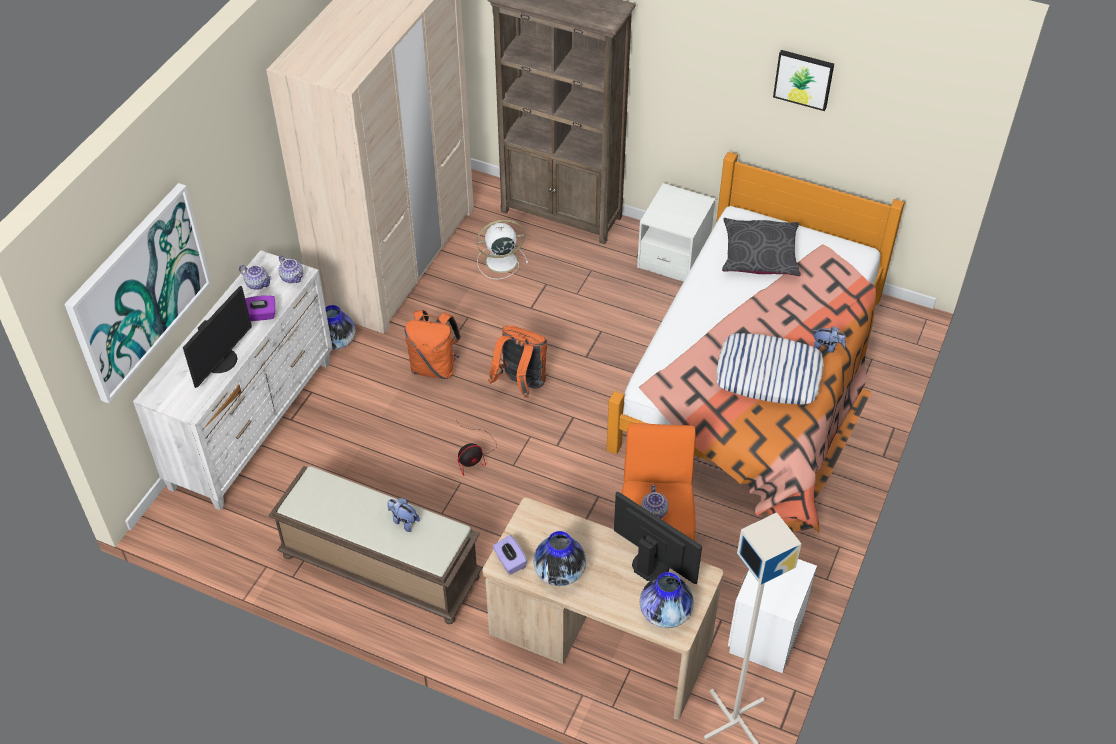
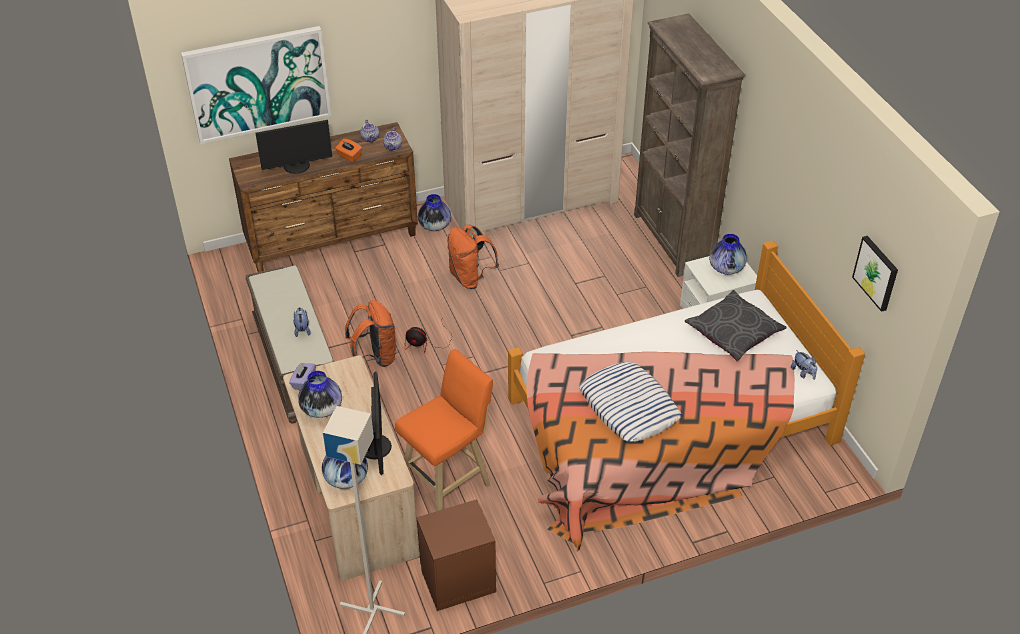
camera: 45 degrees right, 5 degrees down
(254, 424) = (333, 240): white dresser -> brown dresser
(261, 315) = (349, 156): purple tissue box -> orange tissue box
(500, 261) = (593, 243): white fan -> none
(521, 384) = (508, 323): orange backpack -> orange backpack (375, 357)
(655, 512) = (428, 424): teapot -> none
(677, 205) = (726, 268): none -> vase
(764, 635) = (456, 580): white nightstand -> brown nightstand
(804, 79) = (825, 196): picture -> picture (876, 272)
(827, 347) = (696, 419): plush toy -> plush toy (803, 373)

